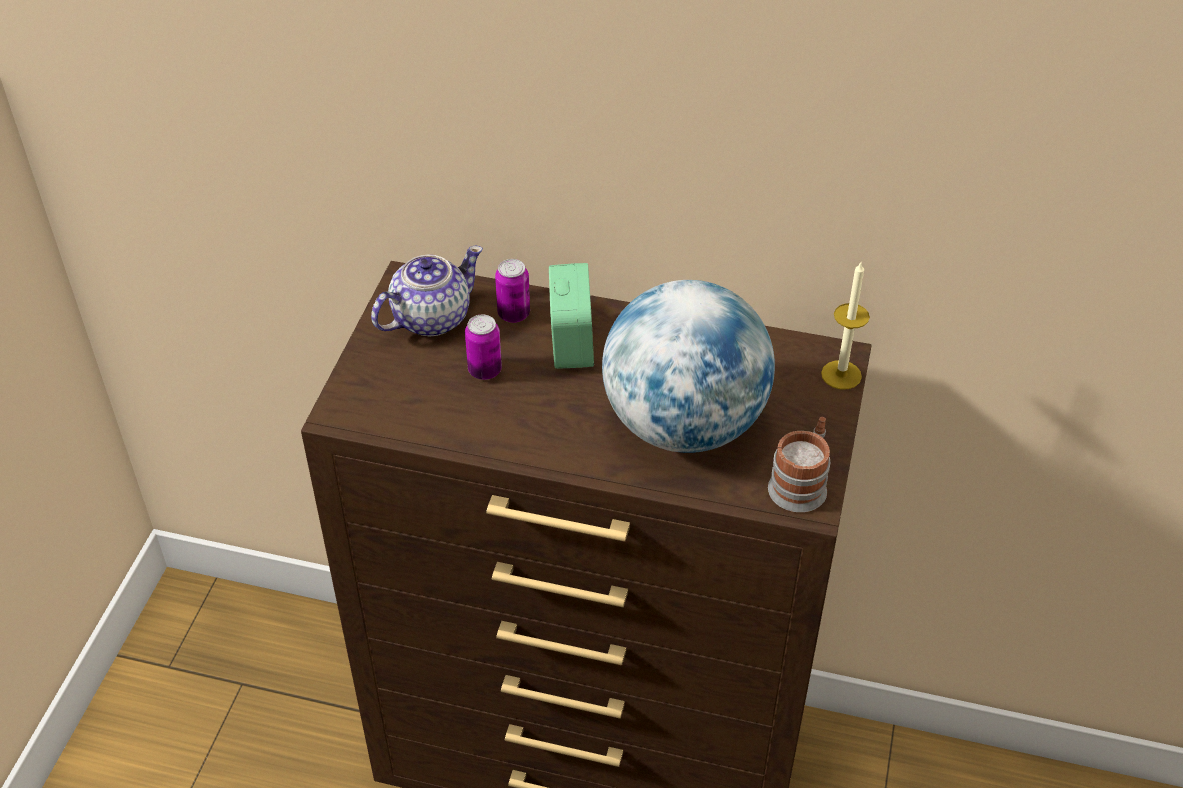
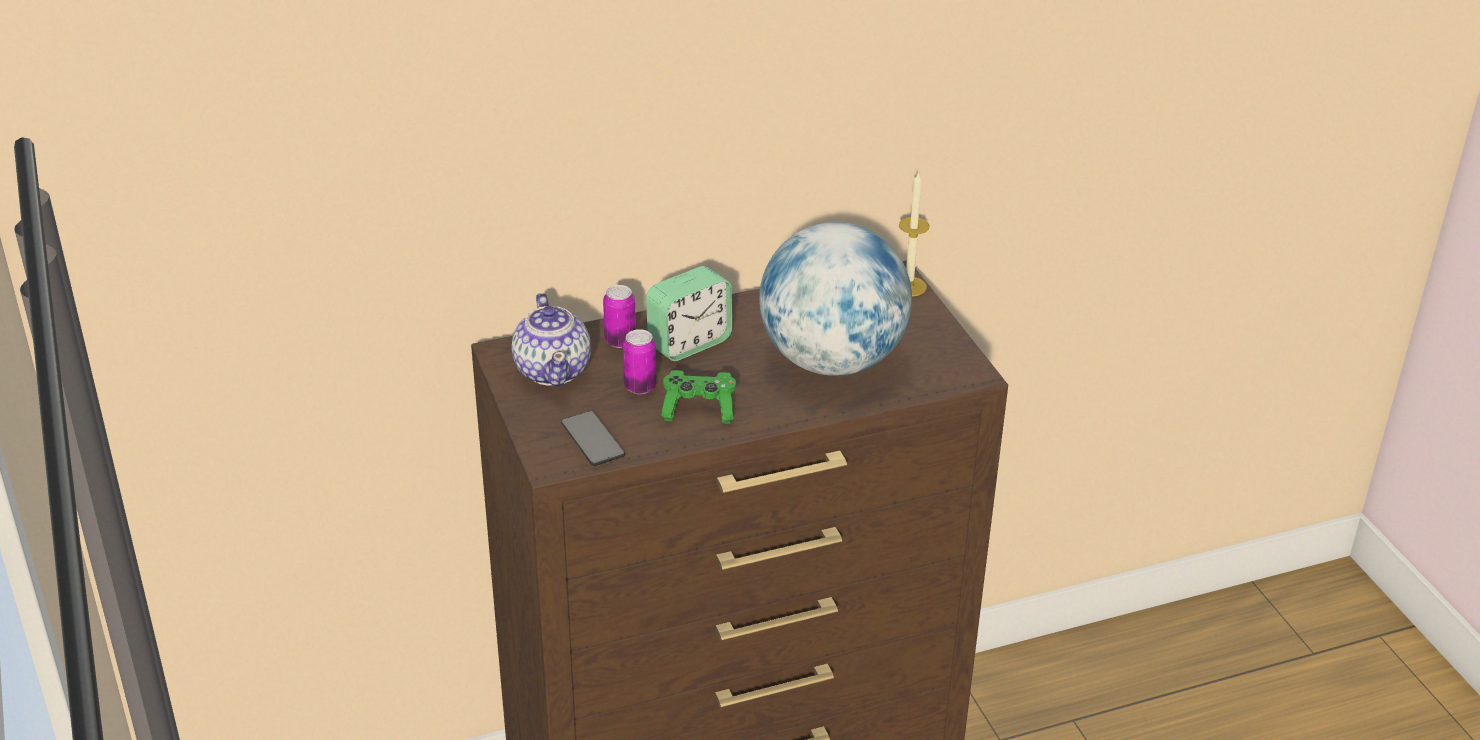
camera: 35 degrees left, 10 degrees down
(393, 406) = (592, 440): none -> phone
(430, 318) = (553, 370): teapot -> teapot turned 150 degrees clockwise
(513, 418) = (699, 408): none -> green game controller
(571, 344) = (689, 343): alarm clock -> alarm clock turned 90 degrees clockwise
(801, 483) = (952, 363): mug -> none

